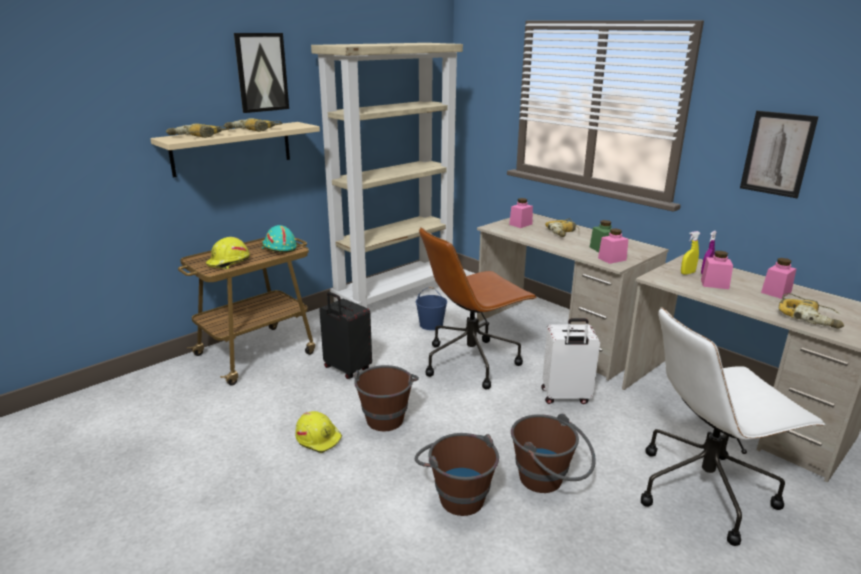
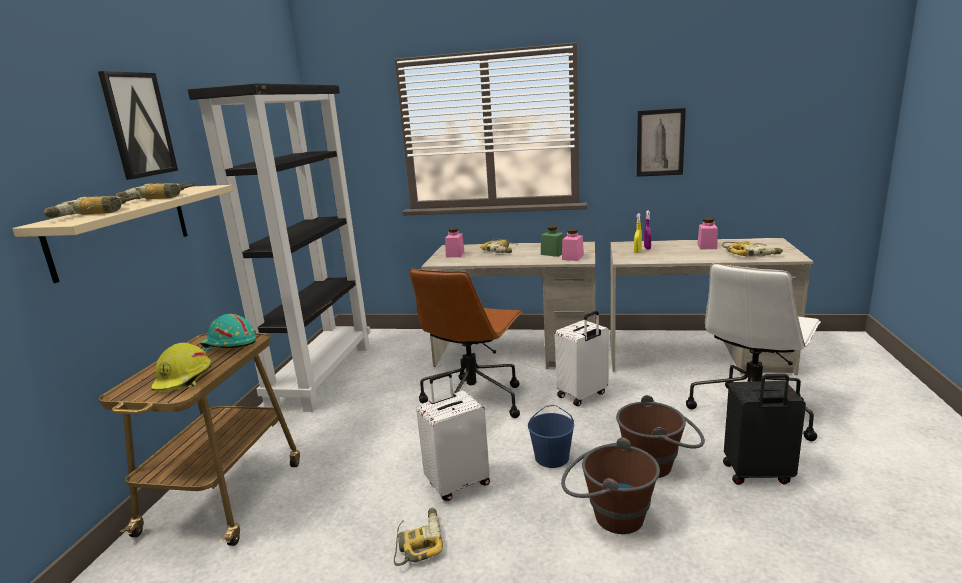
camera: 35 degrees left, 5 degrees down
(319, 438) = (418, 542): yellow hard hat -> power drill
(346, 369) = (359, 462): black suitcase -> black suitcase (757, 474)
(386, 415) = (457, 483): brown bucket -> white suitcase
(395, 295) = (322, 374): beige bookcase -> black bookcase
(431, 324) = (394, 385): blue bucket -> blue bucket (552, 457)
(714, 284) = (666, 252): pink jar -> none

